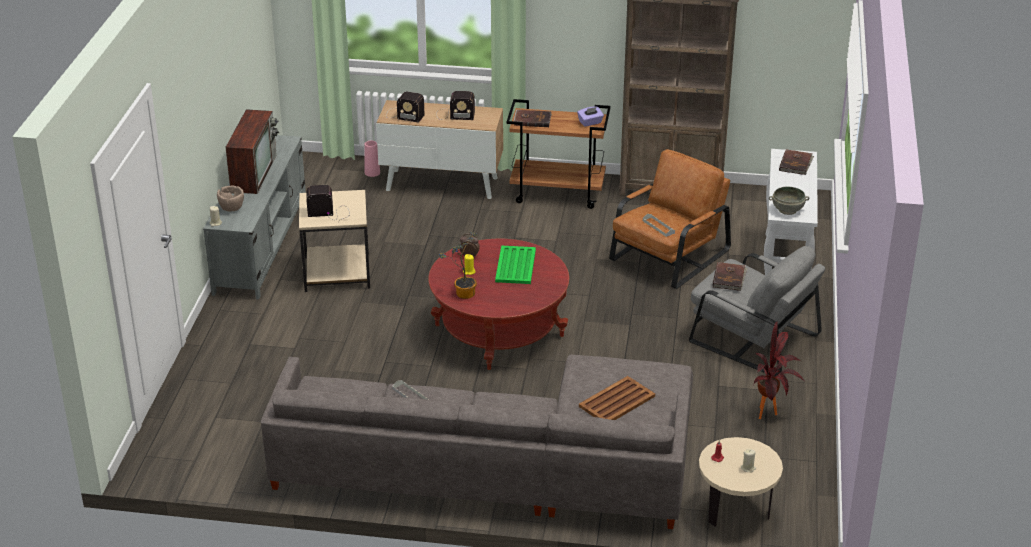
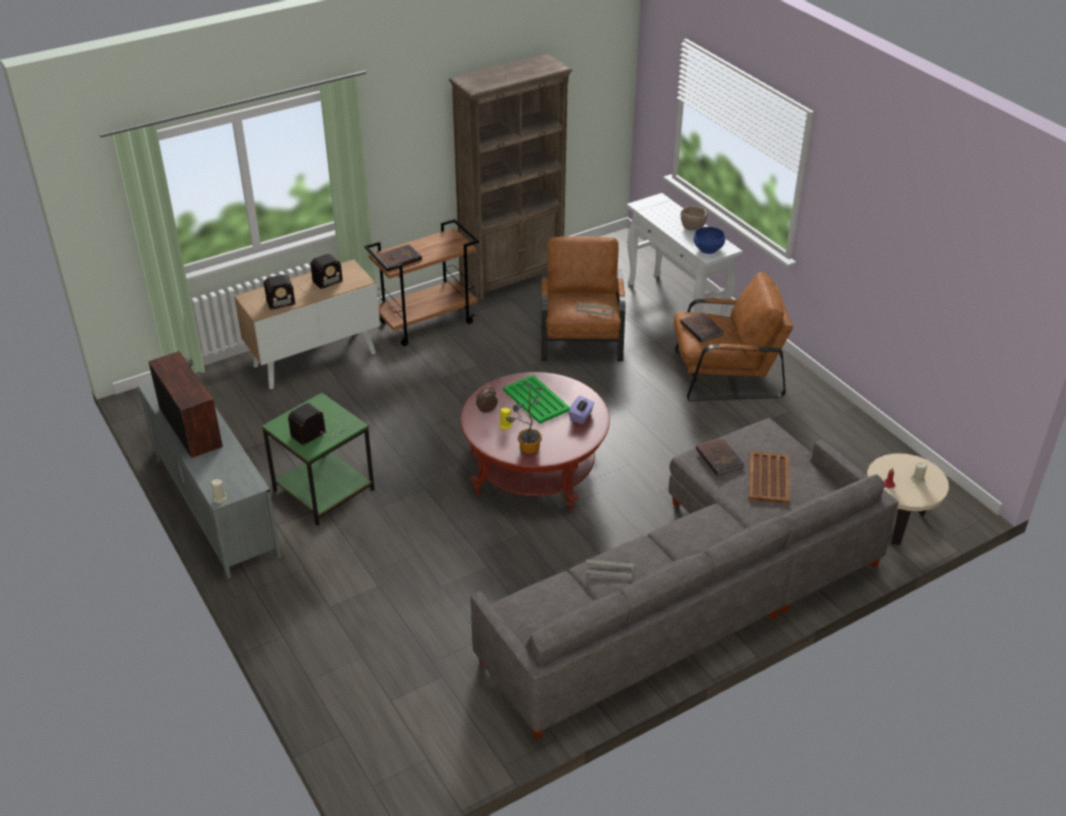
camera: 40 degrees left, 5 degrees up
(232, 208) = (215, 474): brown bowl -> brown bowl (693, 227)
(336, 273) = (323, 491): beige side table -> green side table
(372, 172) = (235, 377): pink vase -> none
(590, 122) = (450, 241): purple tissue box -> purple tissue box (581, 416)
(751, 337) = (725, 374): grey armchair -> brown armchair
(771, 413) = (816, 428): potted plant -> none
(787, 210) = (708, 249): grey bowl -> blue bowl
(796, 164) = (661, 208): brown book -> brown book (720, 458)

